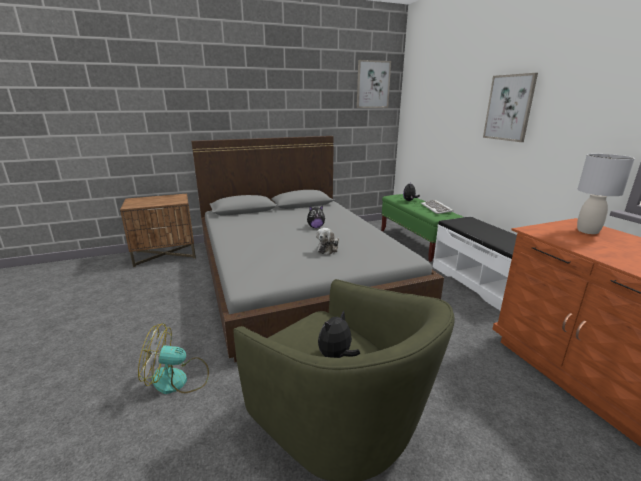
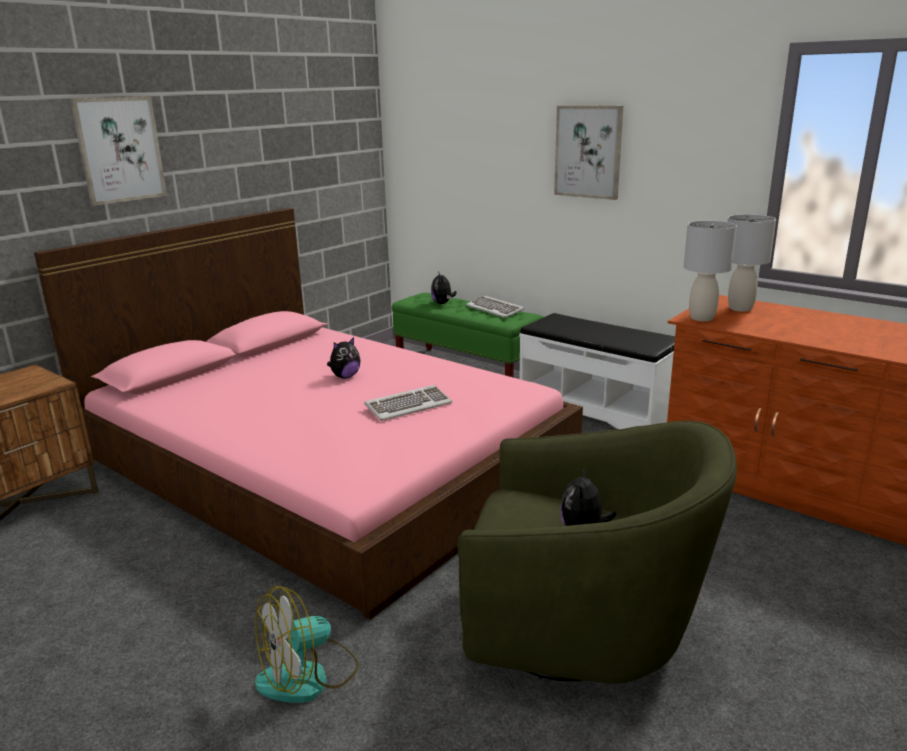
camera: 30 degrees left, 0 degrees up
(298, 271) = (326, 461): grey bed -> pink bed
(328, 249) = (408, 406): plush toy -> keyboard
(373, 84) = (339, 111): picture -> picture (119, 150)
(542, 231) = (701, 318): none -> grey table lamp

